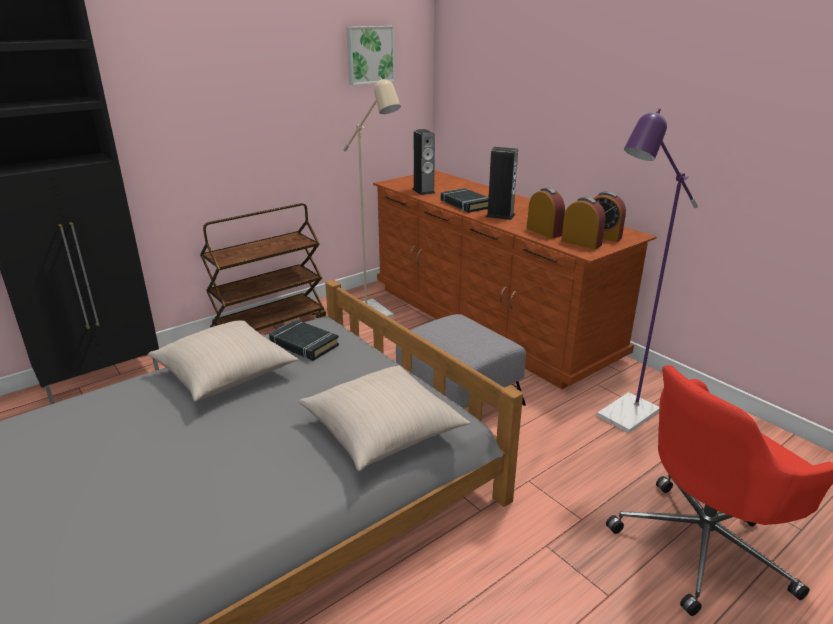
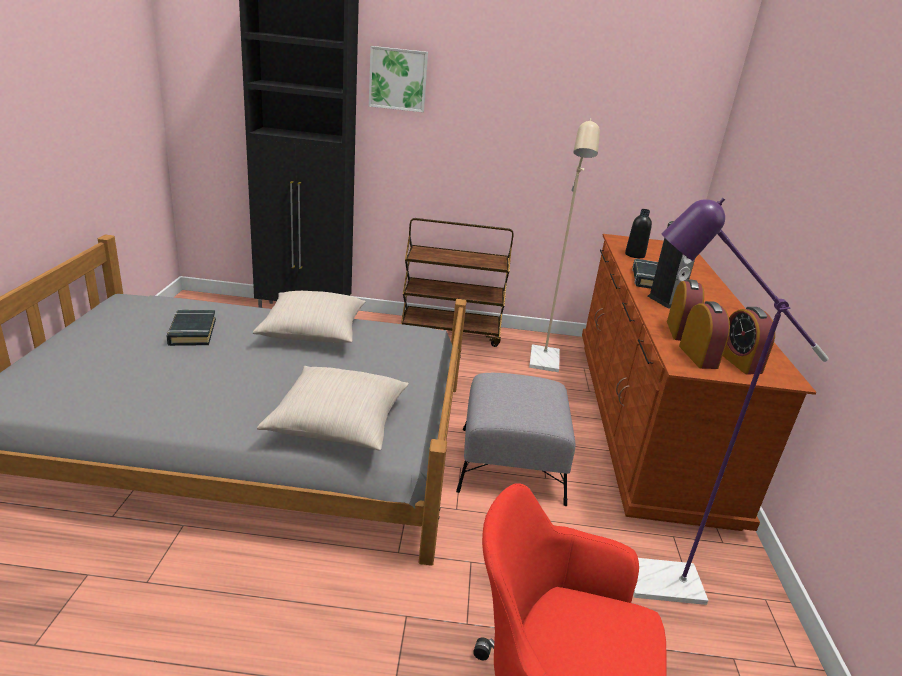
camera: 40 degrees right, 0 degrees up
(303, 344) = (391, 339): black book -> black book (192, 332)
(369, 55) = (639, 100): picture -> picture (398, 79)
(423, 191) = (634, 255): speaker -> black bottle

